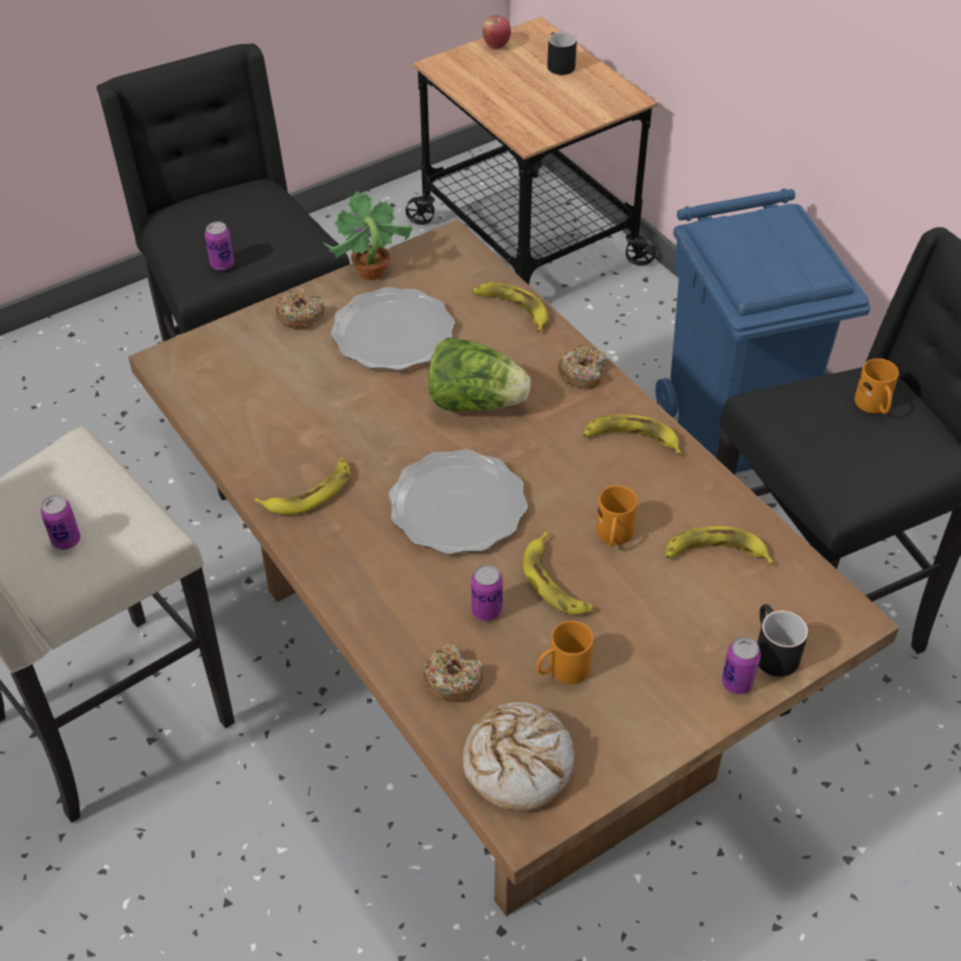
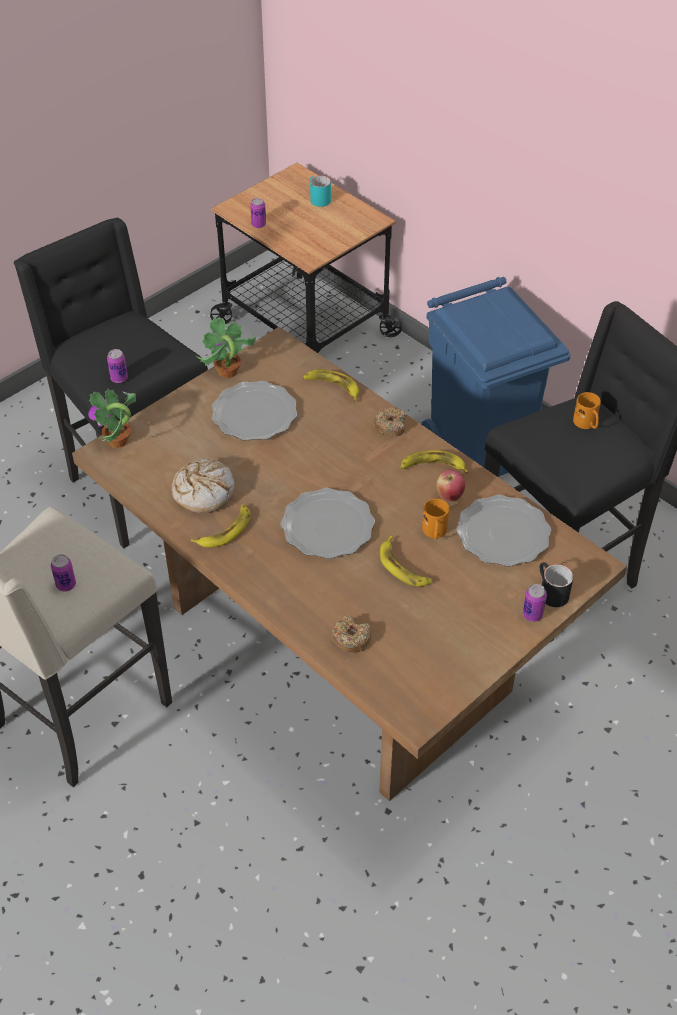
camera: 10 degrees left, 0 degrees up
(194, 348) = (118, 441): none -> potted plant
(300, 315) = (186, 409): donut -> none
(475, 402) = (322, 455): lettuce -> none
(486, 610) = (363, 592): can -> can (258, 224)
(496, 45) = (269, 188): apple -> apple (449, 495)
(518, 763) = (405, 684): bread -> bread (203, 491)
(557, 64) = (317, 199): black mug -> turquoise mug
(562, 671) = (420, 623): orange mug -> none
(715, 553) = (502, 534): banana -> plate

